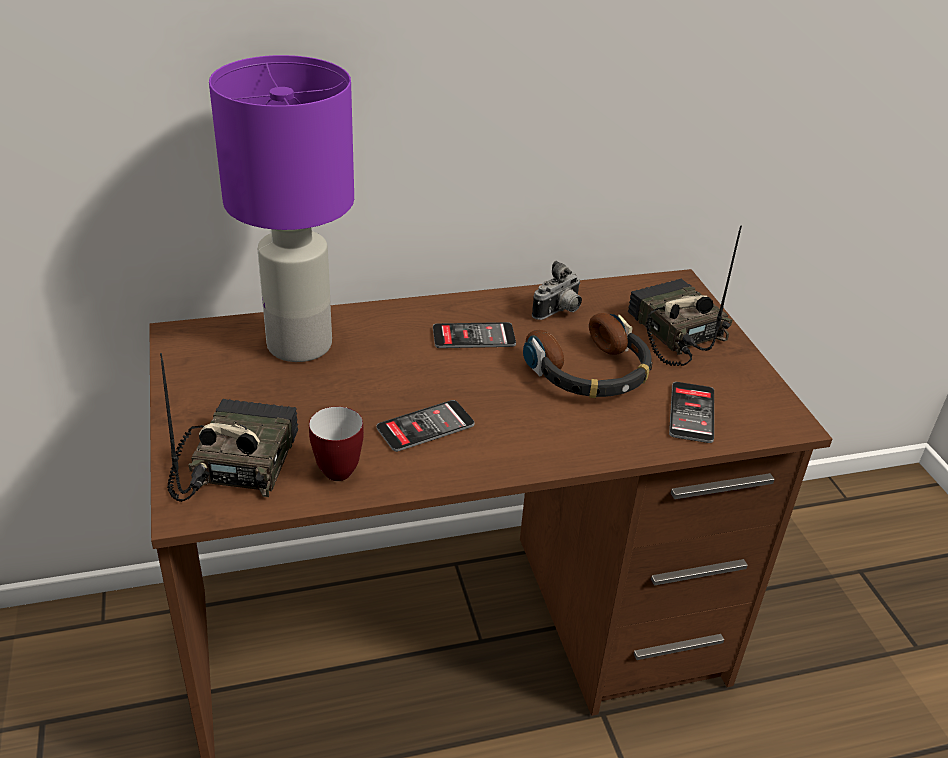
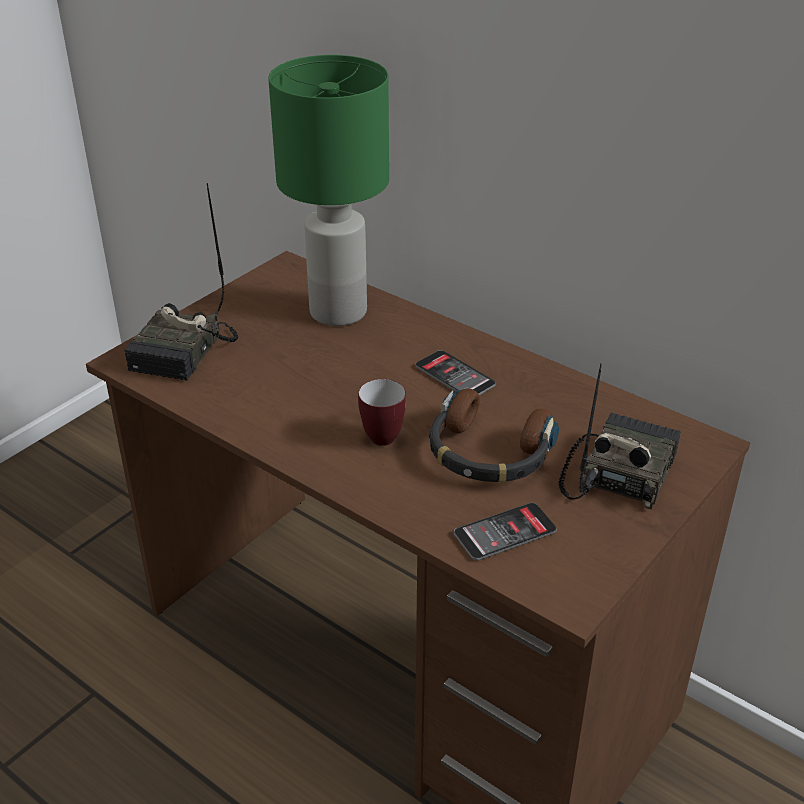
camera: 55 degrees right, 0 degrees up
(235, 462) = (185, 353): radio -> radio turned 135 degrees clockwise
(298, 346) = (336, 312): purple table lamp -> green table lamp
(333, 468) = (221, 392): mug -> mug (383, 434)
(425, 427) = (312, 407): phone -> none
(559, 312) = (553, 400): camera -> none

